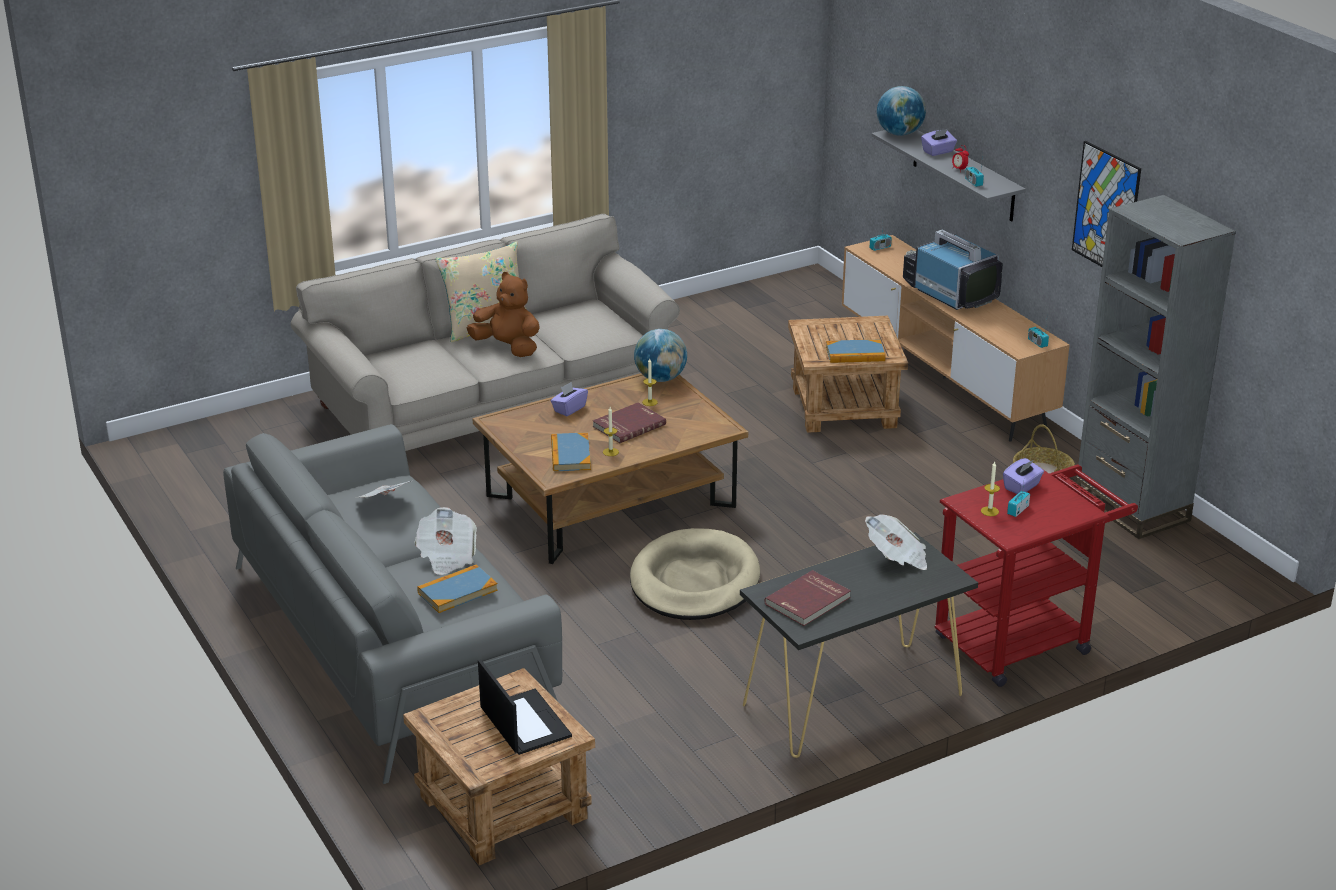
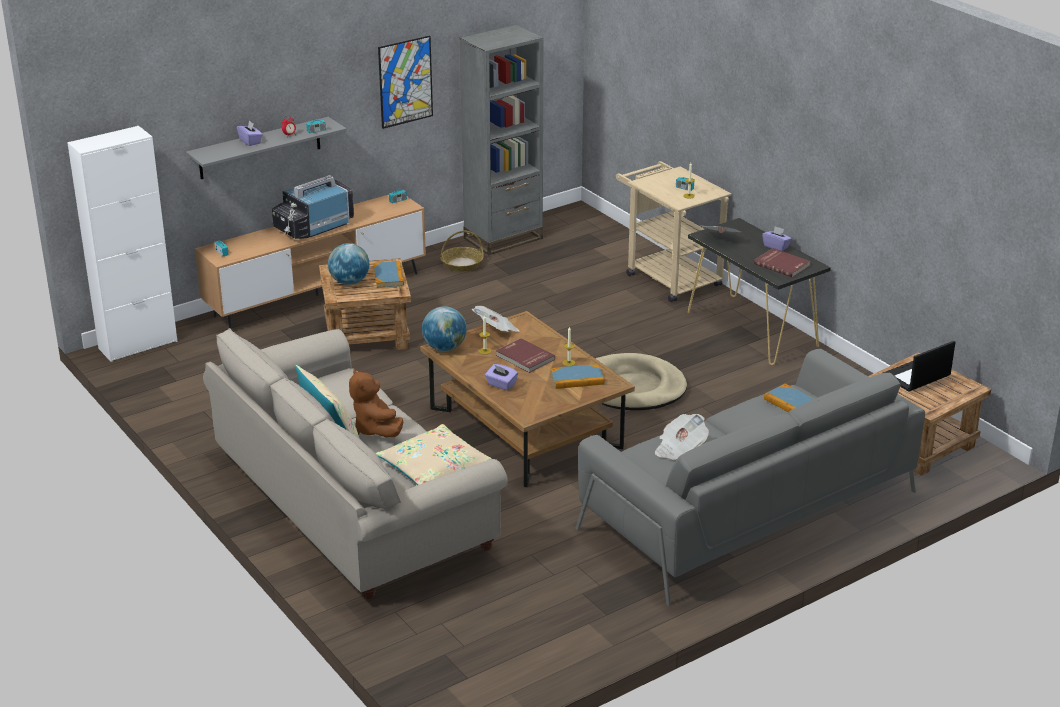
camera: 95 degrees left, 0 degrees up
(417, 373) = (434, 468): none -> beige pillow
(447, 556) = (748, 413): newspaper -> newspaper (496, 330)
(508, 348) = (376, 429): brown plush toy -> brown plush toy turned 45 degrees counterclockwise
(823, 286) = (138, 345): none -> white cabinet
(900, 134) = (207, 154): globe -> globe (349, 282)
(1022, 487) = (656, 186): purple tissue box -> purple tissue box (776, 246)
(1023, 640) = (668, 277): red cart -> beige cart

